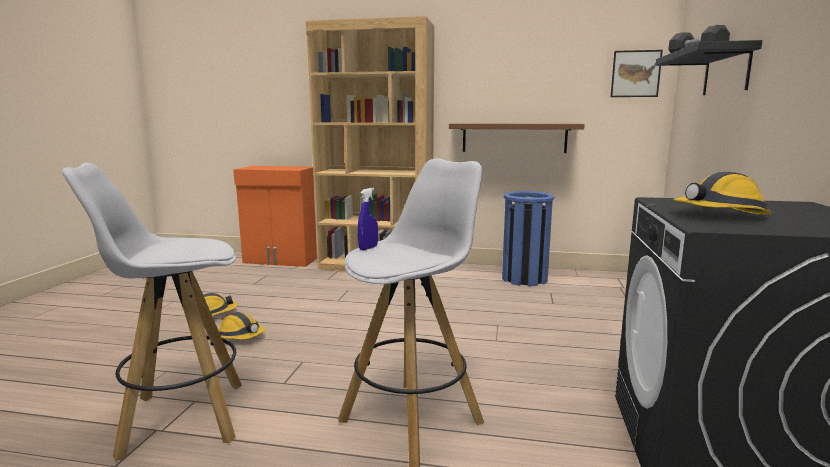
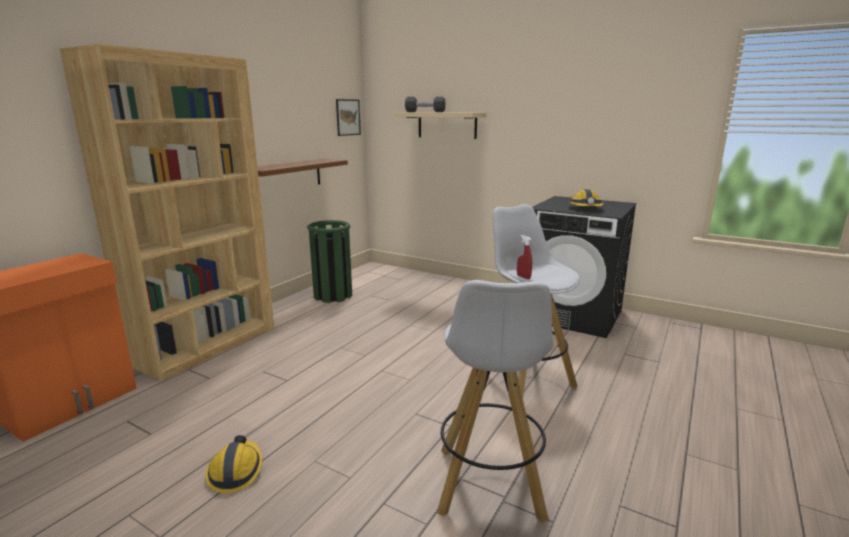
camera: 70 degrees left, 5 degrees up
(240, 337) = (330, 448): hard hat -> none
(368, 248) = (523, 277): blue spray bottle -> red spray bottle
(524, 279) = (333, 295): blue trash can -> green trash can
(726, 71) = (447, 125): black shelf -> beige shelf

